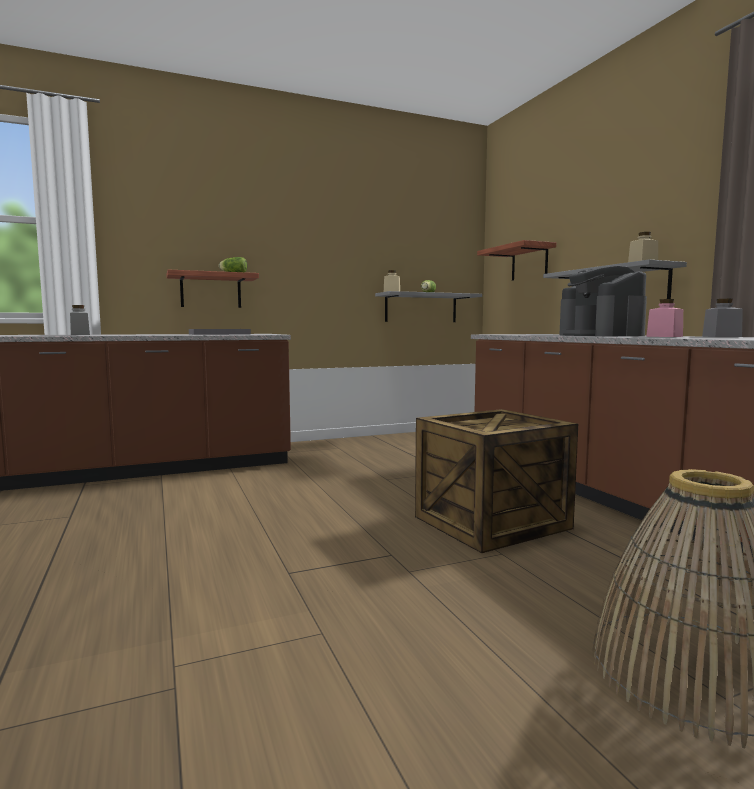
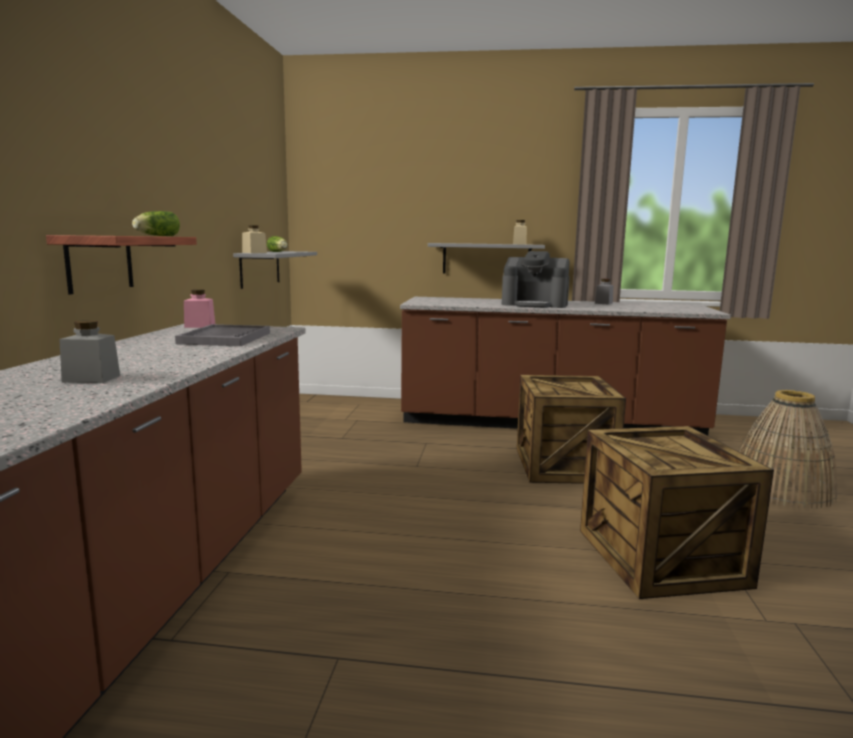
camera: 60 degrees left, 5 degrees up
(294, 595) = (663, 557): none -> crate
(529, 263) = (368, 223): shelf -> none
(664, 336) = (589, 306): pink jar -> pink jar (200, 326)

